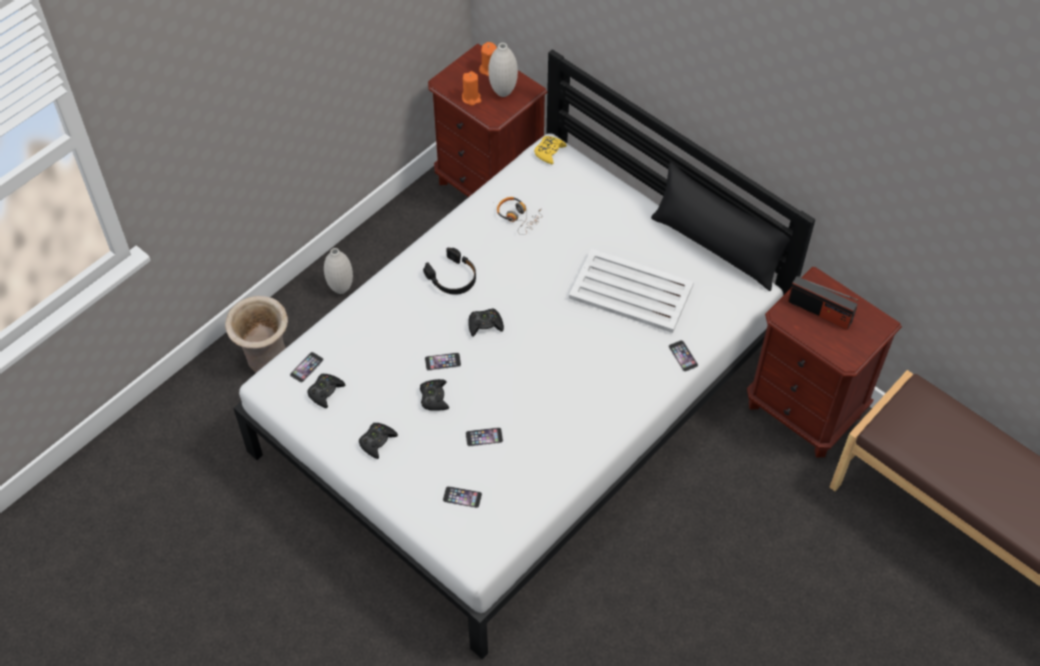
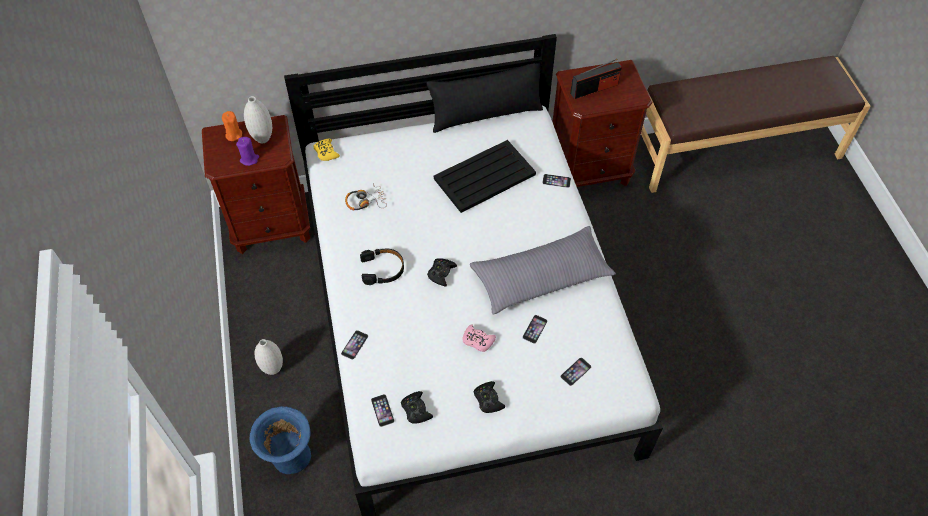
camera: 55 degrees left, 0 degrees up
(265, 359) = (290, 458): beige vase -> blue vase
(434, 398) = (477, 341): black game controller -> pink game controller
(442, 361) = (450, 317): phone -> phone (354, 344)
(471, 98) = (249, 159): orange candle -> purple candle
(549, 409) = (541, 277): none -> grey pillow
(630, 291) = (483, 177): white tray -> black tray

